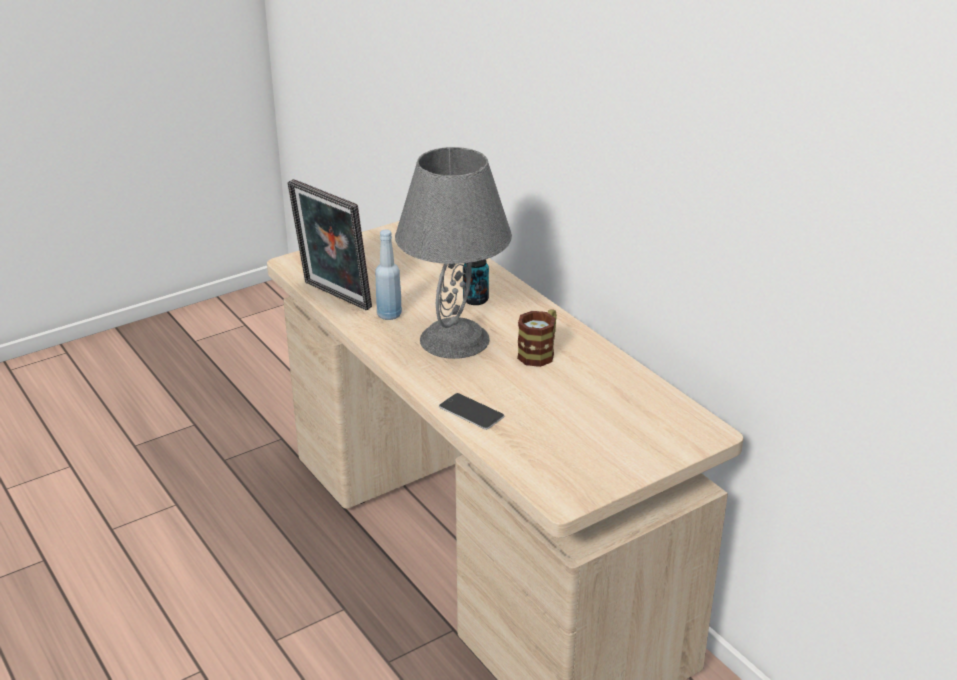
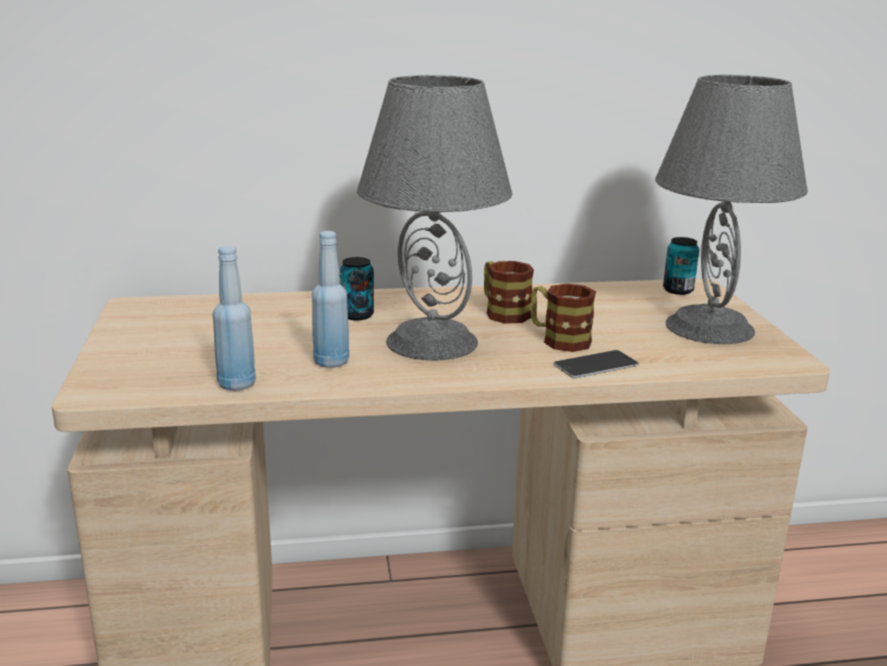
camera: 65 degrees left, 10 degrees down
(333, 297) = (237, 384): picture frame -> blue bottle
(506, 387) = (558, 339): none -> mug
(603, 451) = (708, 327): none -> grey table lamp
(685, 423) = (678, 290): none -> can

